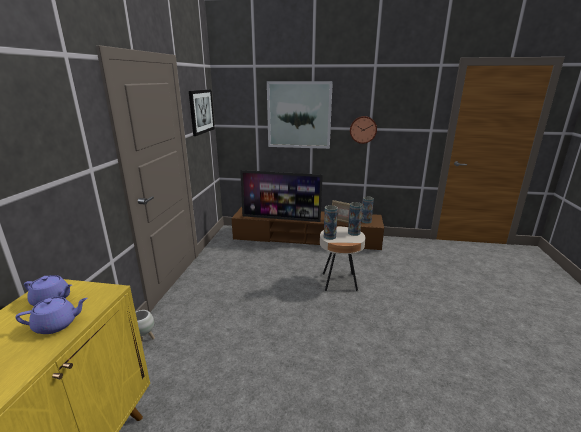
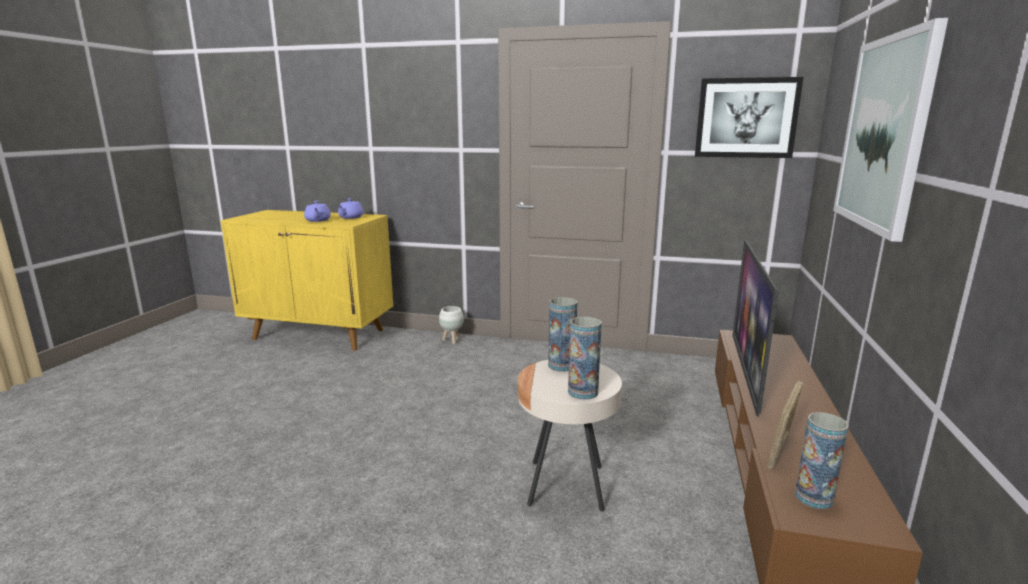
camera: 95 degrees right, 5 degrees down
(363, 129) = (968, 192): wall clock -> none

